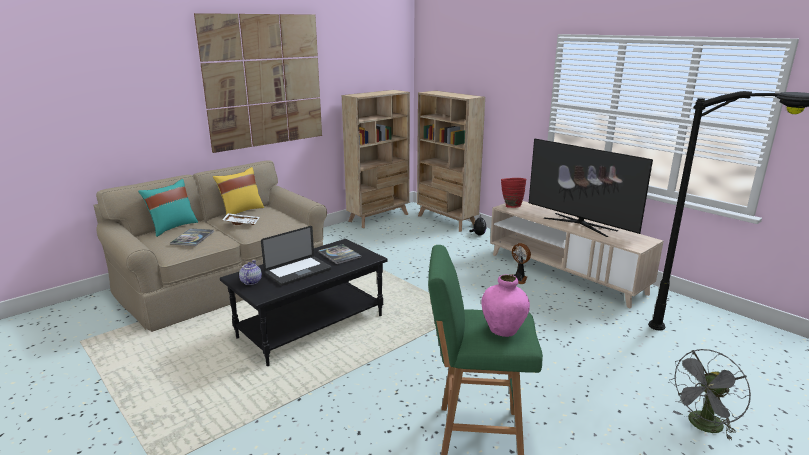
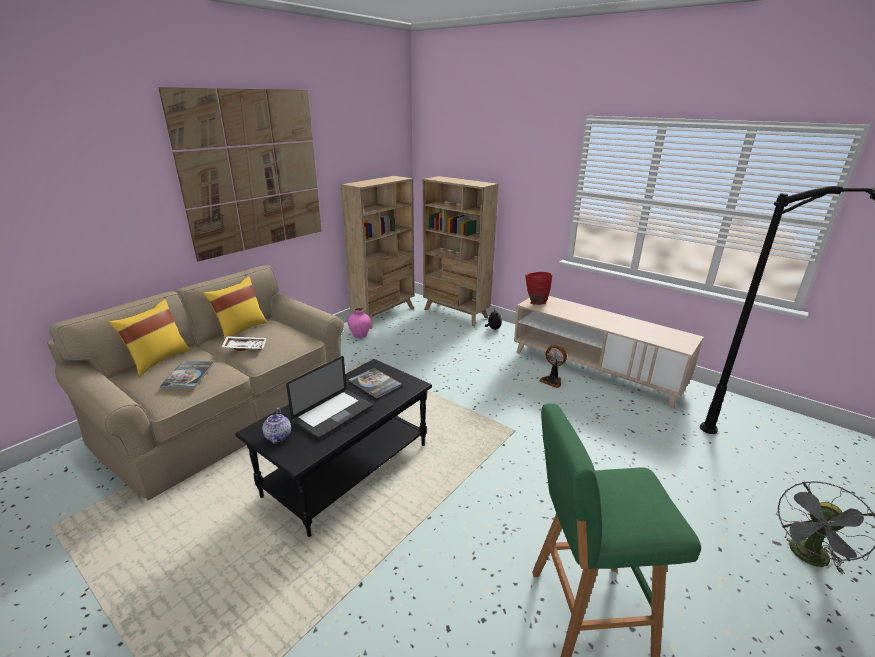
camera: 10 degrees left, 5 degrees up
(172, 227) = (158, 360): turquoise pillow -> yellow pillow
(503, 330) = (640, 508): pink vase -> pink vase (360, 335)
(579, 224) = (613, 321): television -> none

